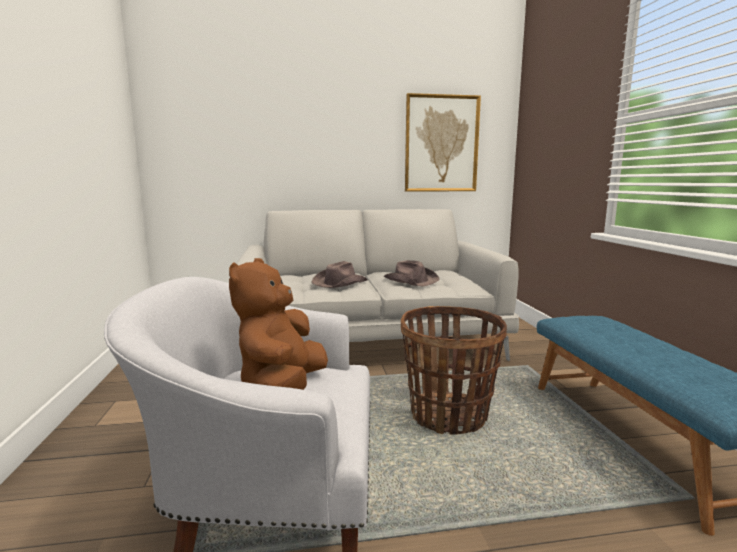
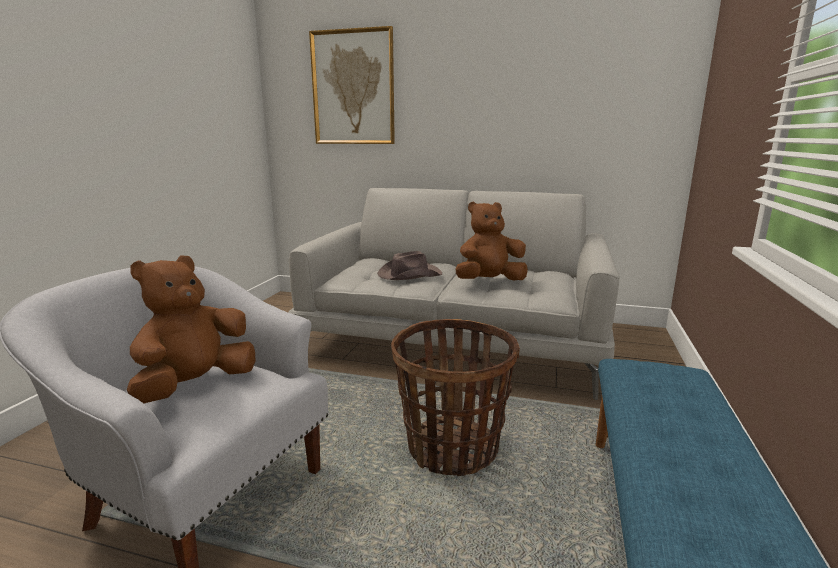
camera: 25 degrees right, 5 degrees up
(410, 280) = (489, 281): brown hat -> brown plush toy
(441, 144) = (587, 108): picture -> picture (353, 88)

